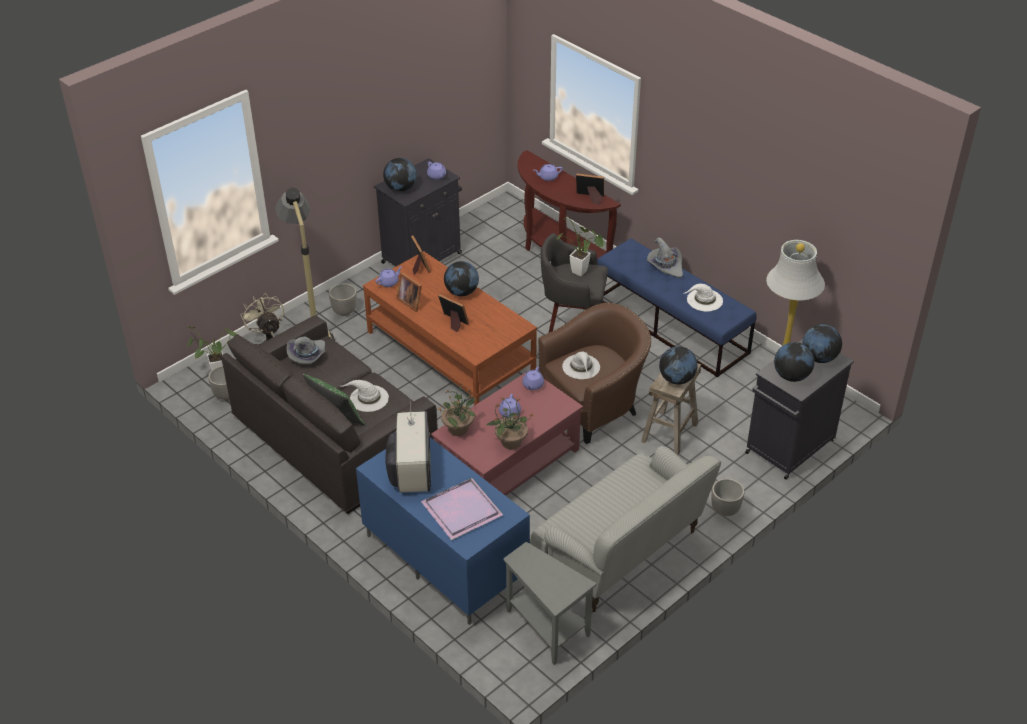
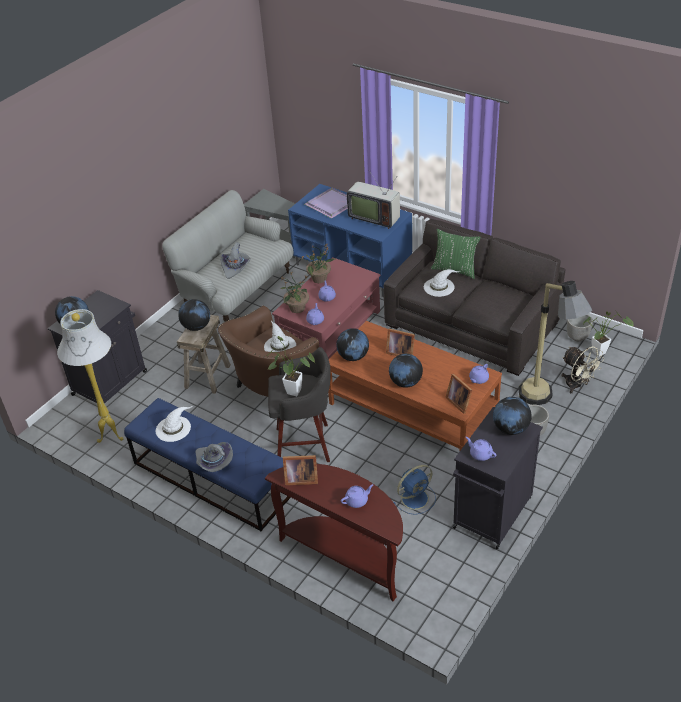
camera: 170 degrees right, 0 degrees up
(308, 355) = (508, 308): grey hat -> grey hat (235, 267)
(410, 301) = (448, 364): picture frame -> none
(411, 470) = (374, 217): television -> television turned 45 degrees counterclockwise
(458, 428) = (361, 280): potted plant -> potted plant (297, 308)
(482, 279) = (416, 498): none -> blue fan
(725, 510) = (164, 329): planter -> none
(791, 376) = (101, 306): globe -> globe (353, 356)

